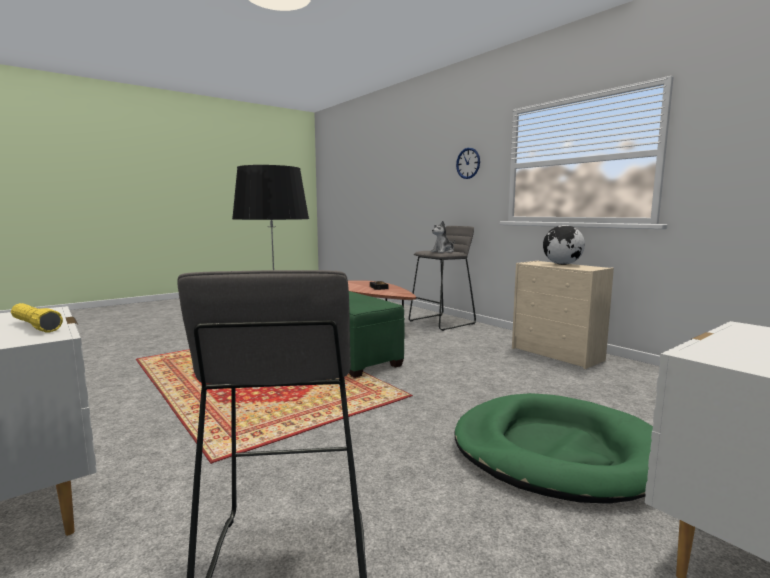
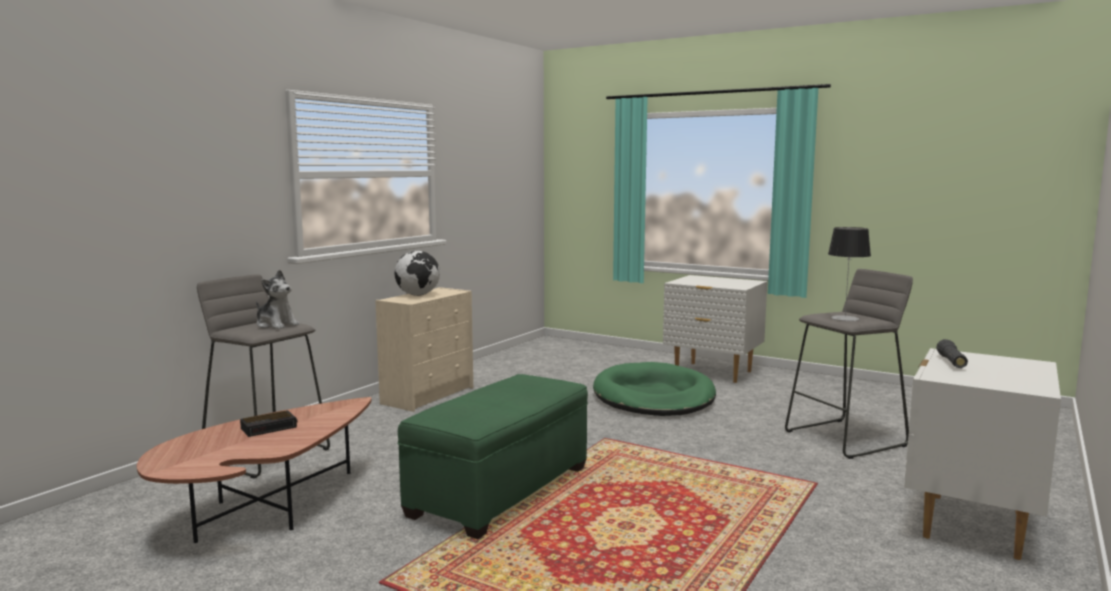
camera: 110 degrees left, 0 degrees up
(36, 326) = (951, 362): yellow flashlight -> black flashlight
(468, 163) = (212, 162): wall clock -> none

